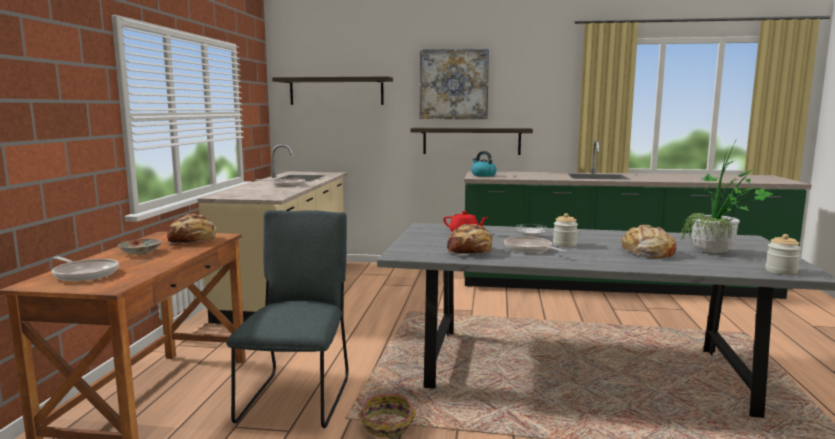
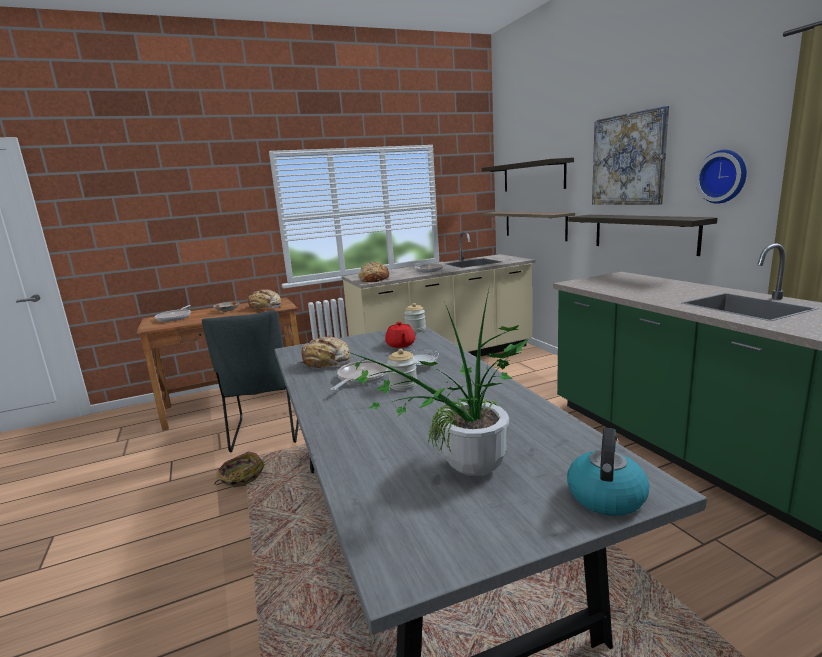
camera: 60 degrees right, 5 degrees up
(298, 397) = (266, 433): grey chair -> grey chair turned 105 degrees clockwise
(340, 138) = (534, 225): none -> shelf
(483, 175) = (598, 280): kettle -> kettle (605, 495)
(533, 101) = (723, 176): none -> wall clock
(647, 252) = (412, 428): bread -> bread (374, 279)
(781, 271) = (395, 540): jar -> jar (415, 330)

